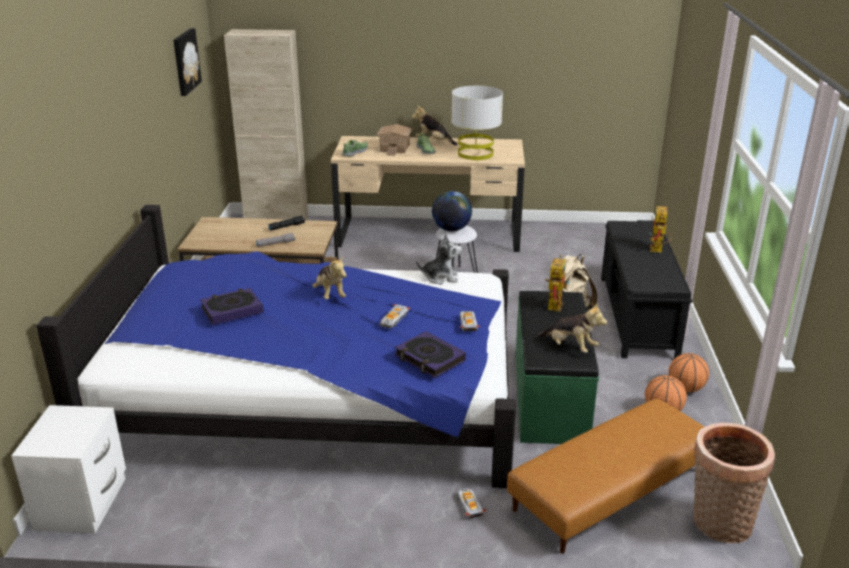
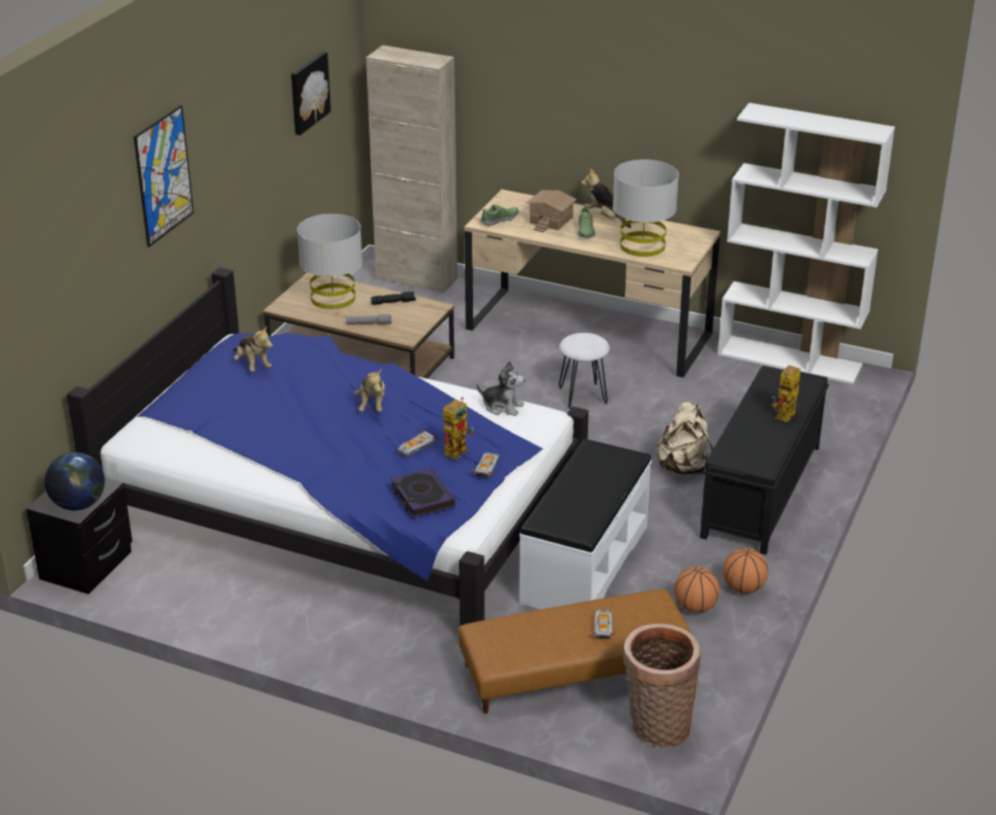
camera: 20 degrees right, 5 degrees up
(83, 504) = (88, 566): white nightstand -> black nightstand
(93, 107) = (163, 175): none -> picture
(232, 310) = (266, 404): book -> none
(234, 231) = (333, 298): none -> grey table lamp
(451, 229) = (579, 340): globe -> globe (78, 504)
(469, 505) = (428, 650): toy car -> toy car (603, 627)
(548, 397) = (583, 564): green bench -> white bench
(554, 304) = (607, 462): toy robot -> toy robot (457, 449)
(570, 347) = (584, 514): plush toy -> plush toy (252, 365)
(583, 229) = (790, 359): none -> white bookcase

